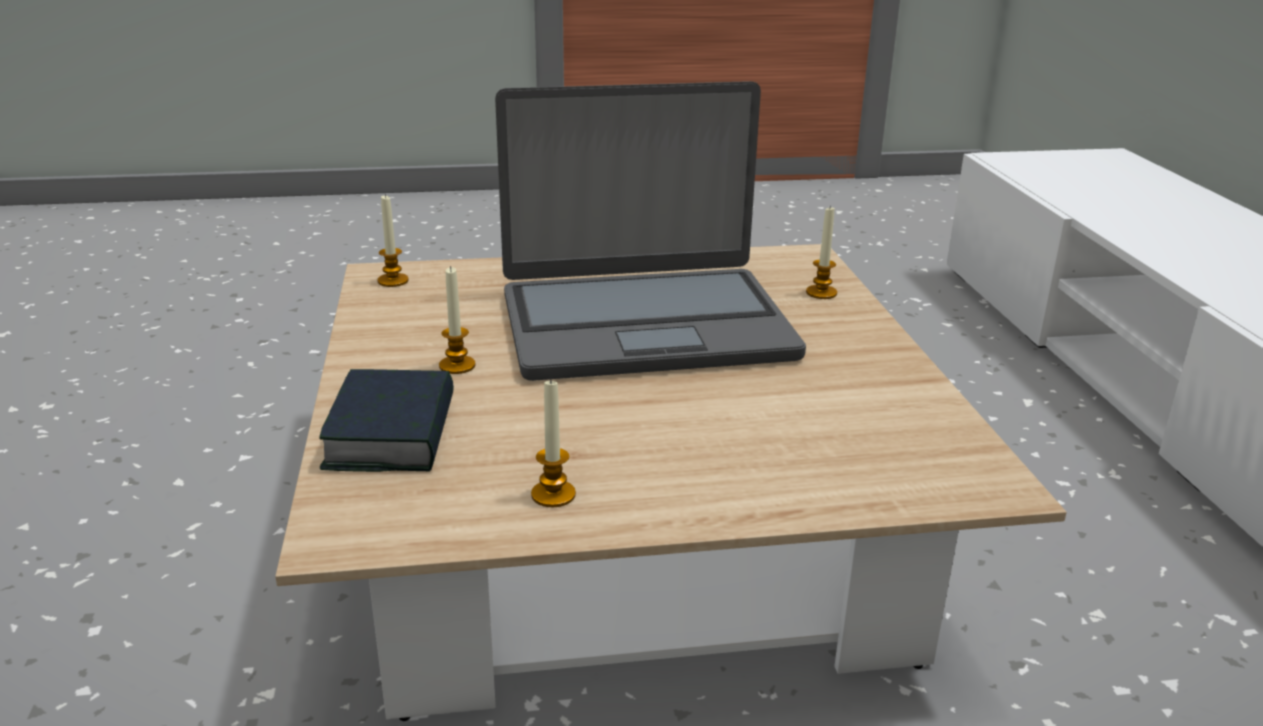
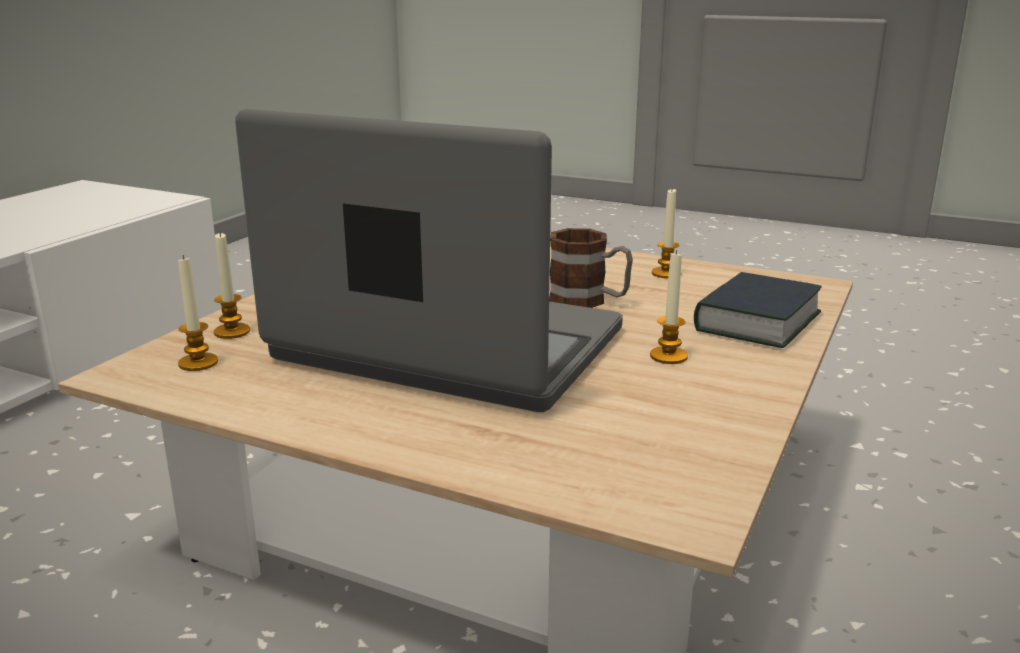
camera: 145 degrees left, 5 degrees down
(393, 281) = (674, 491): candle -> candle (198, 363)
(595, 412) = (589, 301): none -> mug

